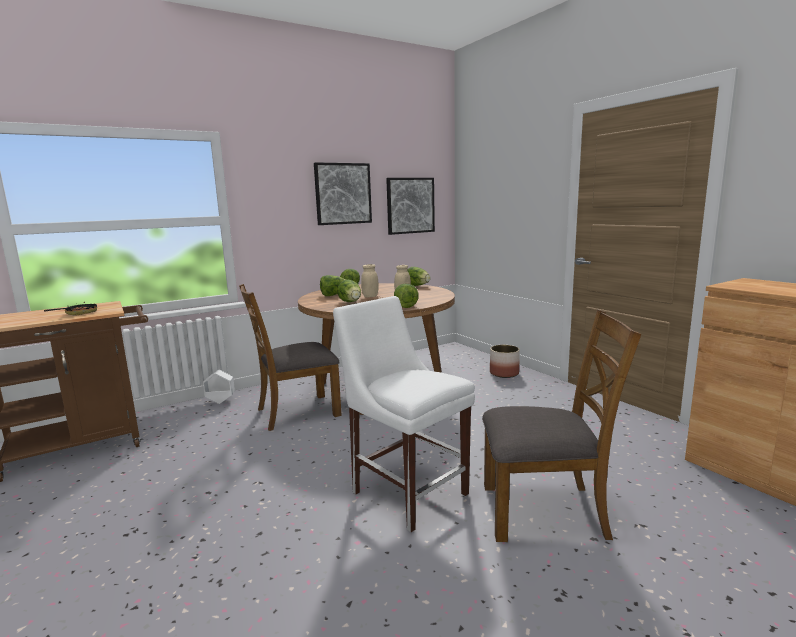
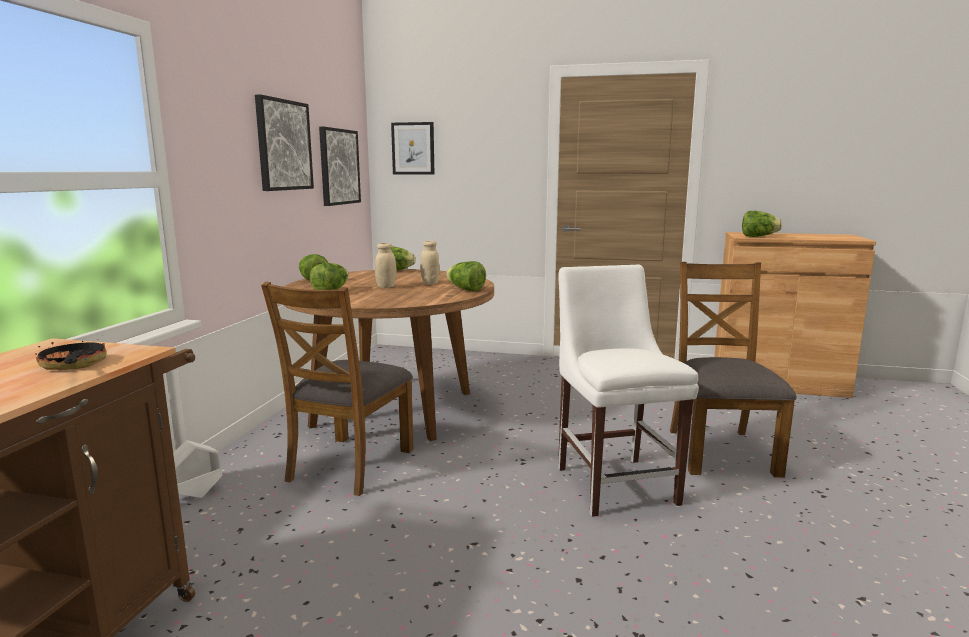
camera: 45 degrees left, 0 degrees up
(351, 302) = (389, 295): lettuce -> lettuce (758, 236)
(406, 490) = (614, 482): white chair -> white chair turned 75 degrees clockwise
(478, 188) = (413, 148): none -> picture
(504, 373) = (489, 363): planter -> none
(544, 511) = (720, 451): brown chair -> brown chair turned 45 degrees counterclockwise

